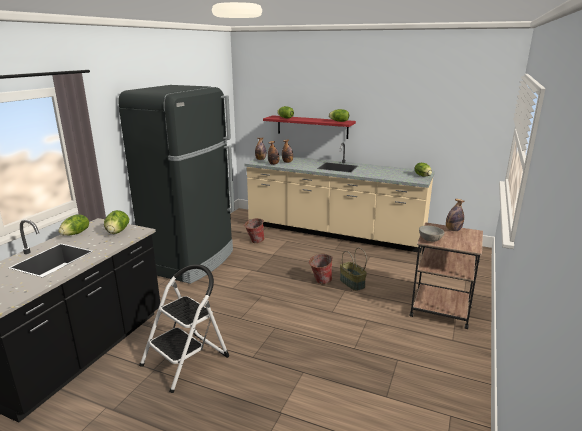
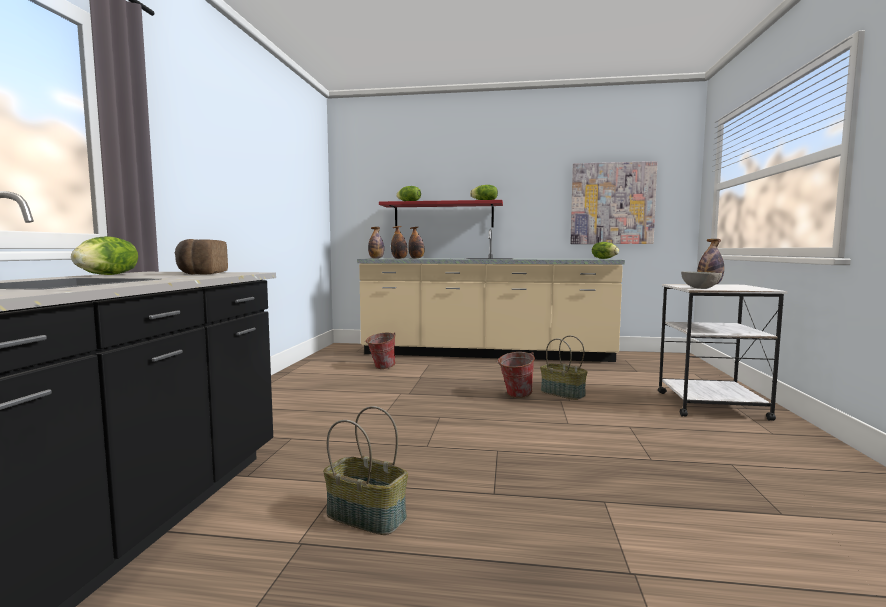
camera: 15 degrees left, 15 degrees down
(117, 232) = (201, 273): lettuce -> bread
(188, 360) = (367, 516): step ladder -> basket
(191, 261) = (292, 392): black fridge -> none
(440, 128) = (612, 203): none -> picture
(440, 309) = (711, 406): brown cart -> white cart

